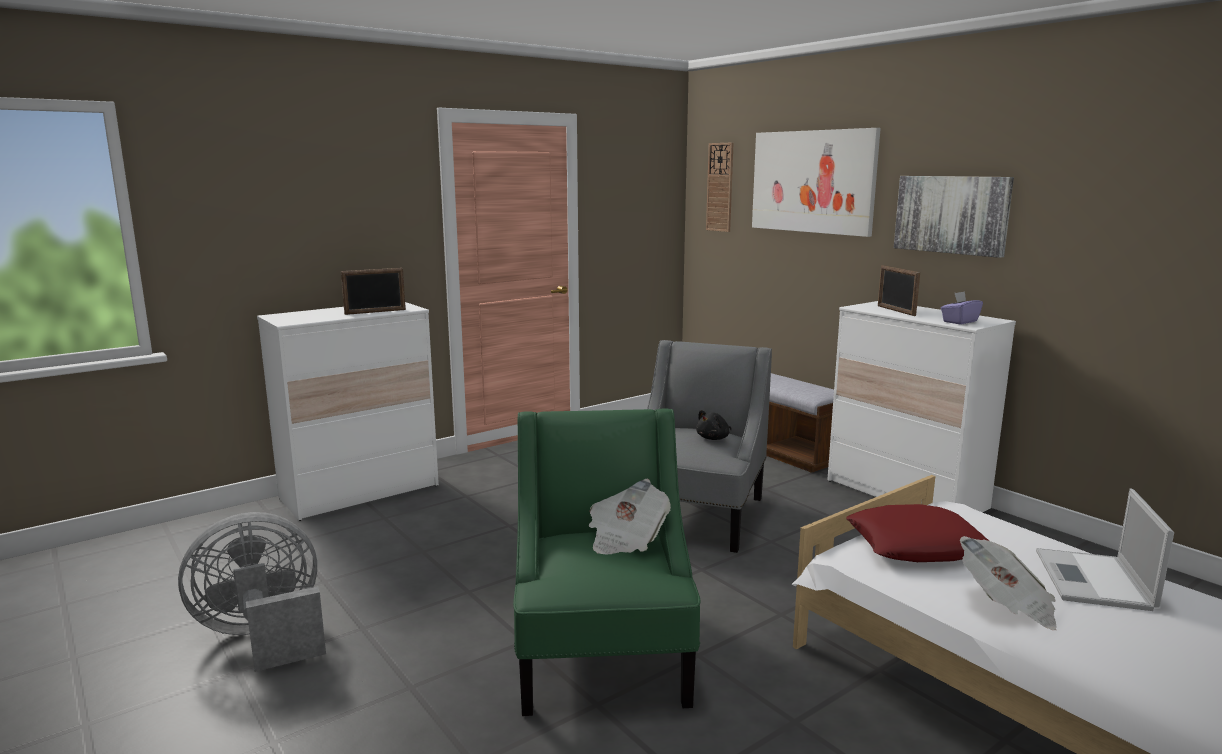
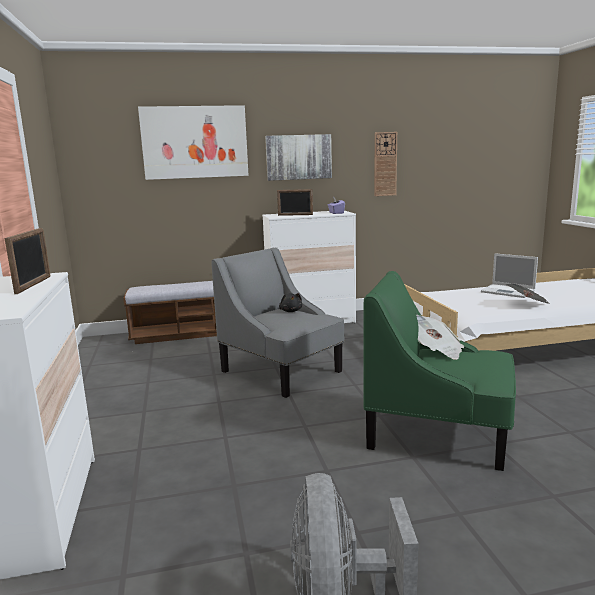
camera: 65 degrees left, 0 degrees up
(720, 187) = (100, 151): wall clock -> wall clock (385, 164)
(916, 545) = (466, 305): red pillow -> none

